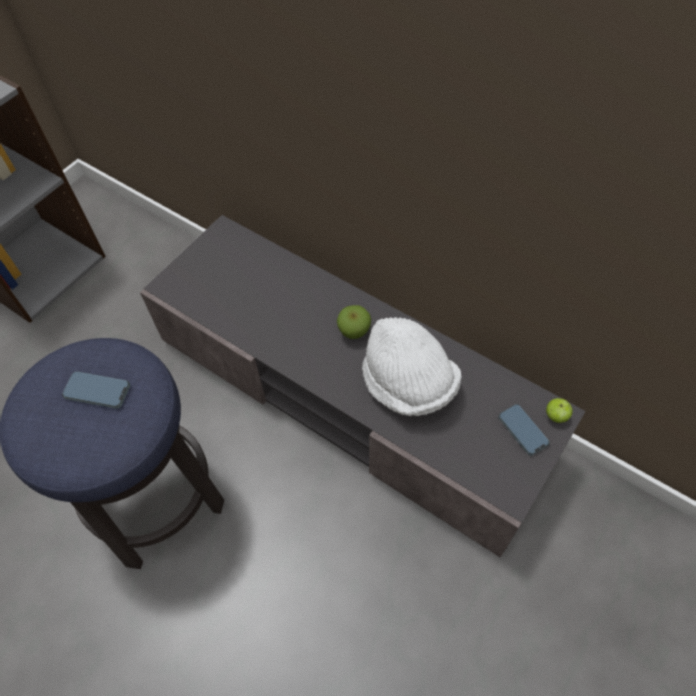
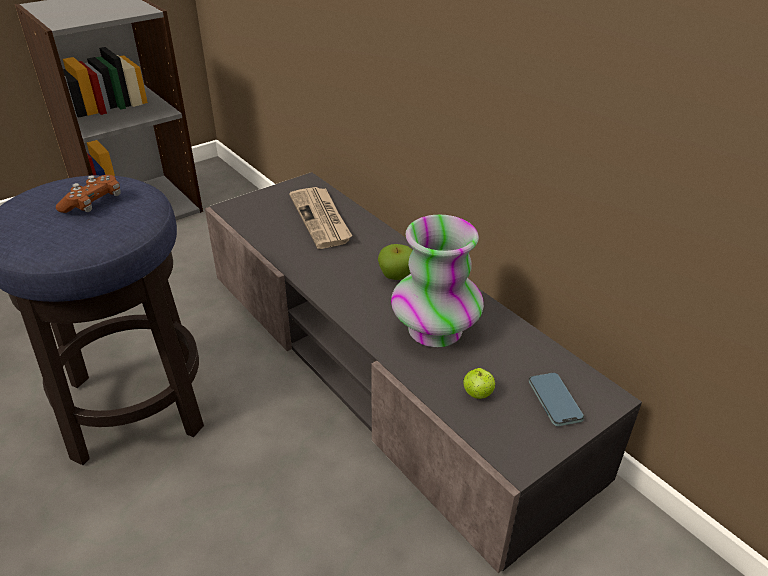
camera: 15 degrees right, 20 degrees down
(97, 391) = (93, 204): phone -> brown game controller
(259, 278) = (321, 219): none -> newspaper
(408, 384) = (435, 330): white hat -> vase
(556, 416) = (602, 397): apple -> apple (477, 394)

